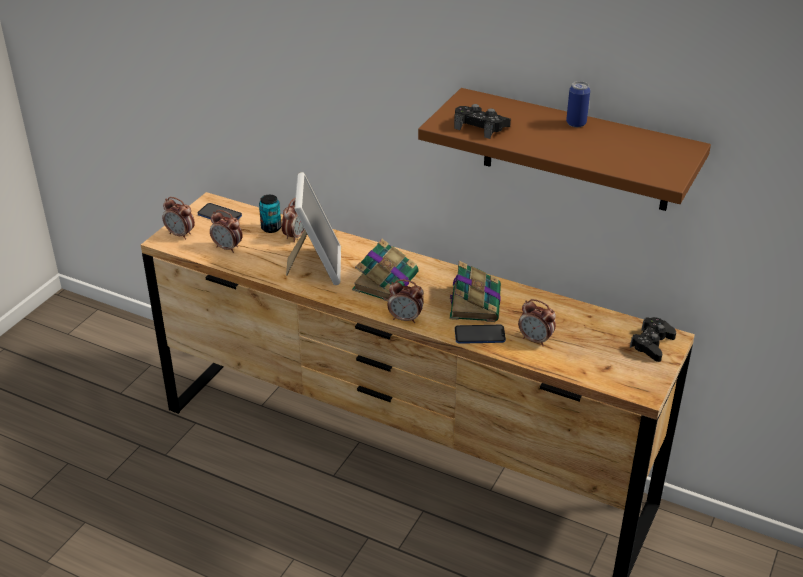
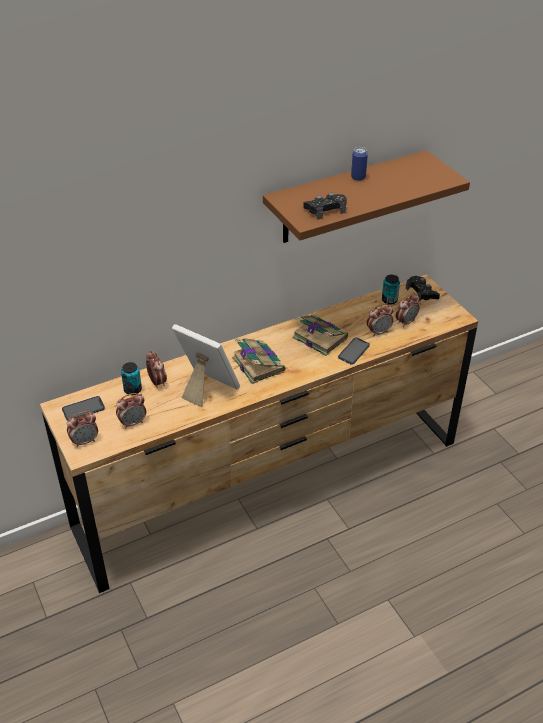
camera: 55 degrees left, 5 degrees up
(405, 319) = (307, 374): alarm clock -> alarm clock (406, 322)
(604, 325) = (389, 300): none -> can

